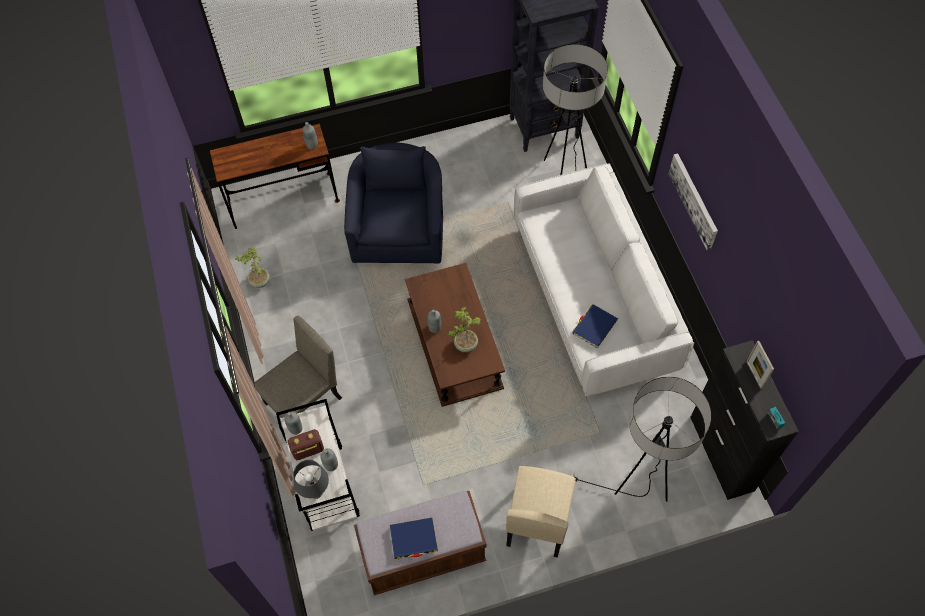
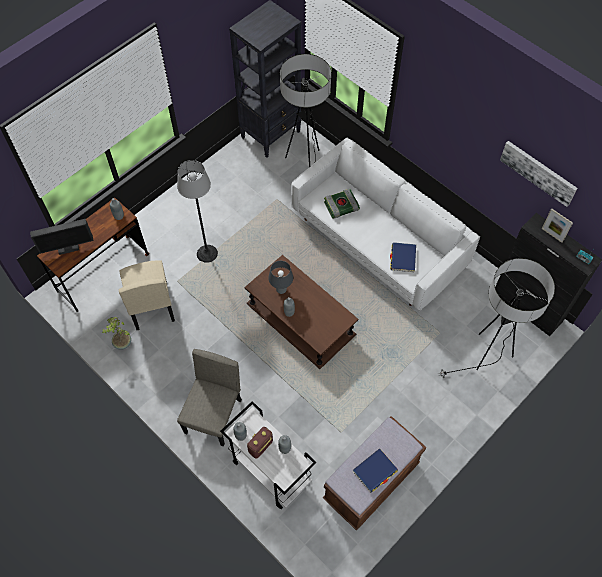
camera: 30 degrees left, 0 degrees up
(243, 157) = (68, 249): none -> monitor
(315, 492) = (286, 474): grey table lamp -> grey table lamp (281, 290)
(399, 228) = (207, 253): blue armchair -> floor lamp
(465, 344) = (318, 313): potted plant -> none
(537, 520) = (435, 415): beige chair -> beige chair (151, 305)
(560, 239) = (341, 207): none -> book
(694, 200) = (442, 133): picture -> picture (538, 172)

